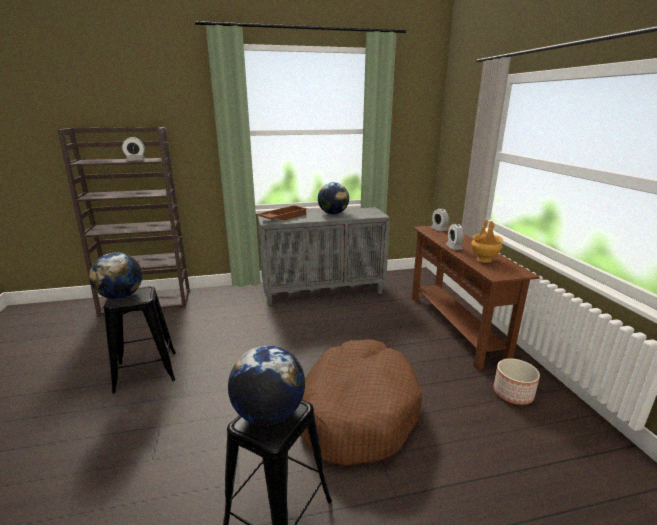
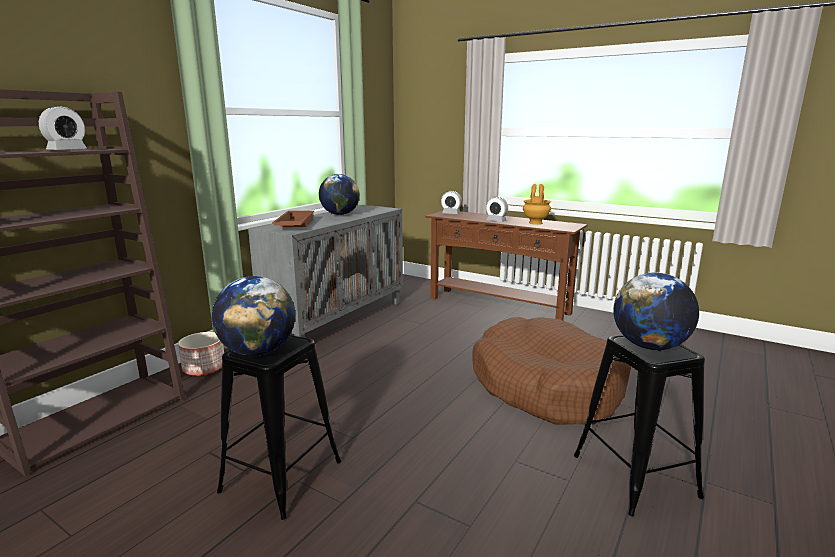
camera: 45 degrees left, 5 degrees down
(513, 393) = (601, 329): planter -> planter (204, 368)

